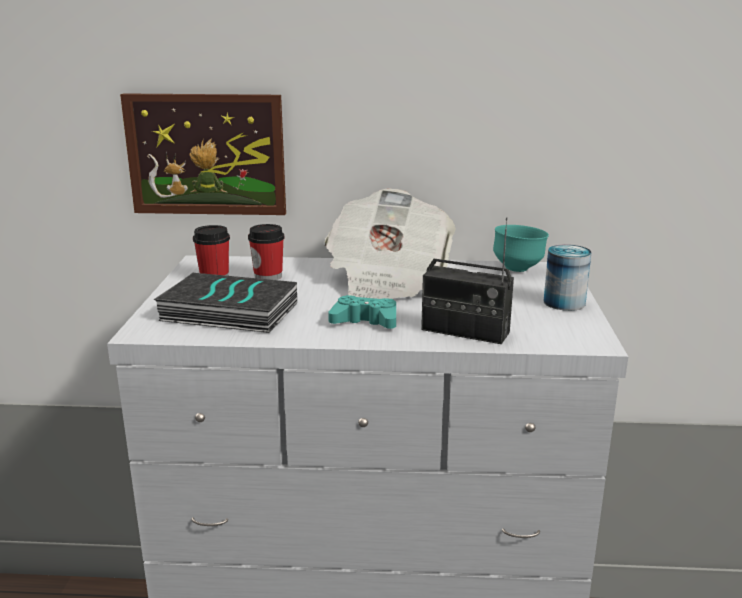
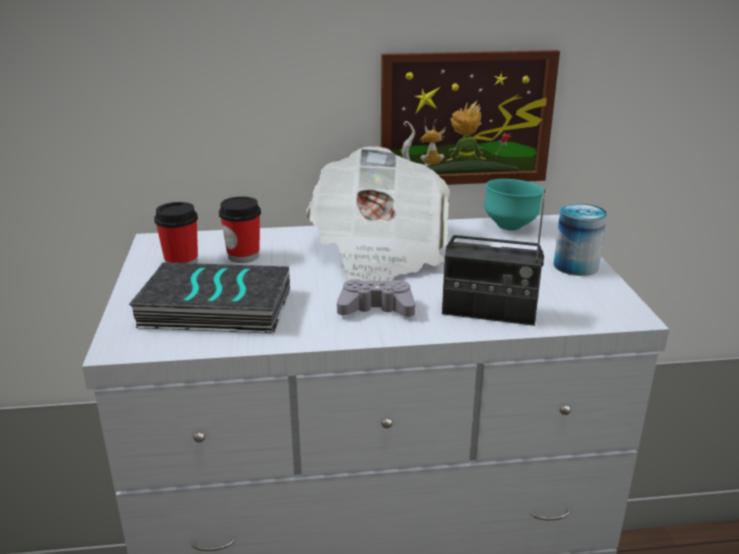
camera: 10 degrees left, 5 degrees up
(206, 154) = (153, 116): picture -> picture (466, 119)
(365, 321) = (376, 308): turquoise game controller -> grey game controller

